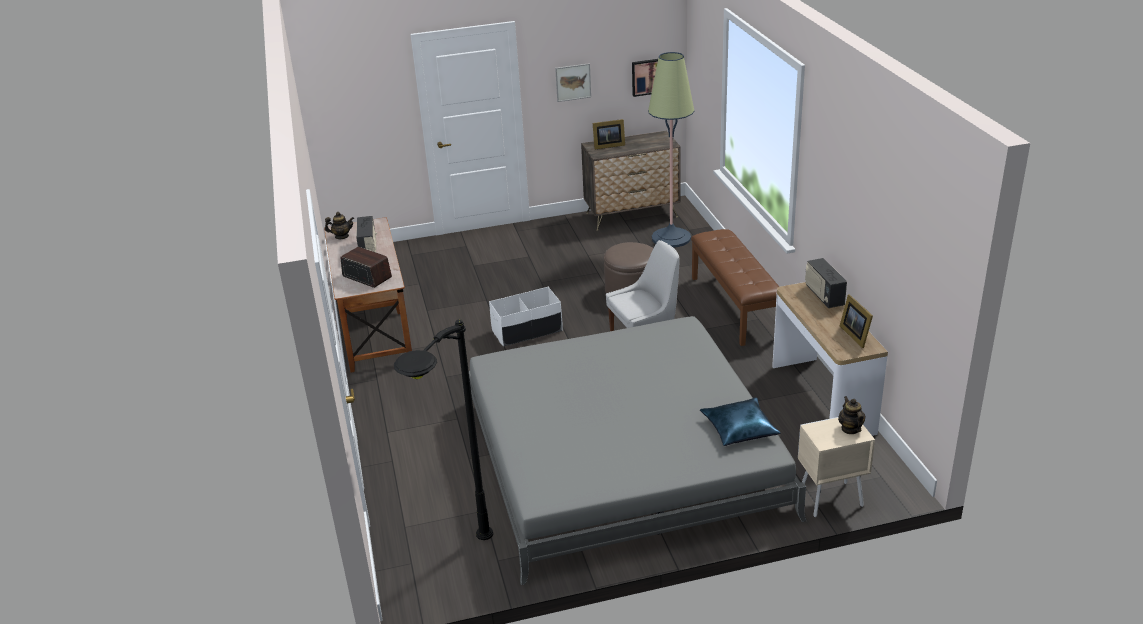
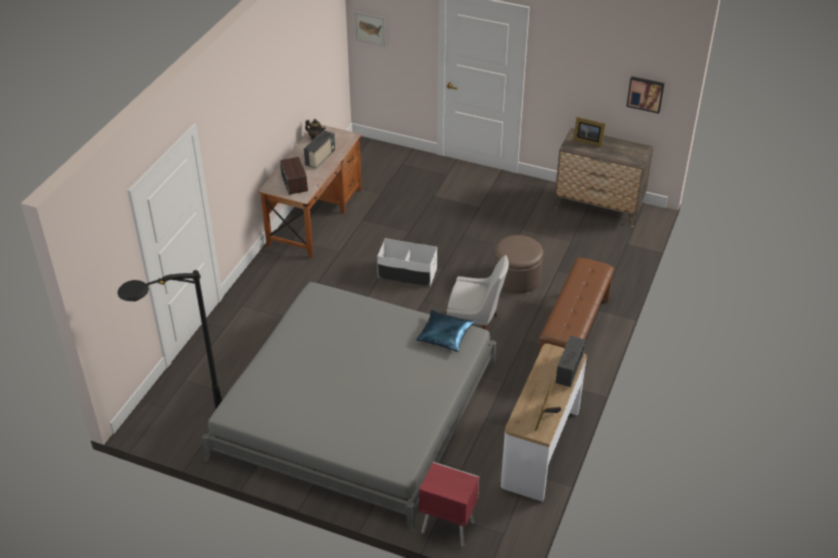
camera: 35 degrees right, 10 degrees up
(573, 82) = (573, 74): picture -> picture (370, 28)
(671, 238) = (603, 245): floor lamp -> none
(739, 429) = (403, 439): blue pillow -> blue pillow (444, 335)
(828, 499) = (447, 526): beige nightstand -> red nightstand
(850, 429) = (460, 486): teapot -> none

